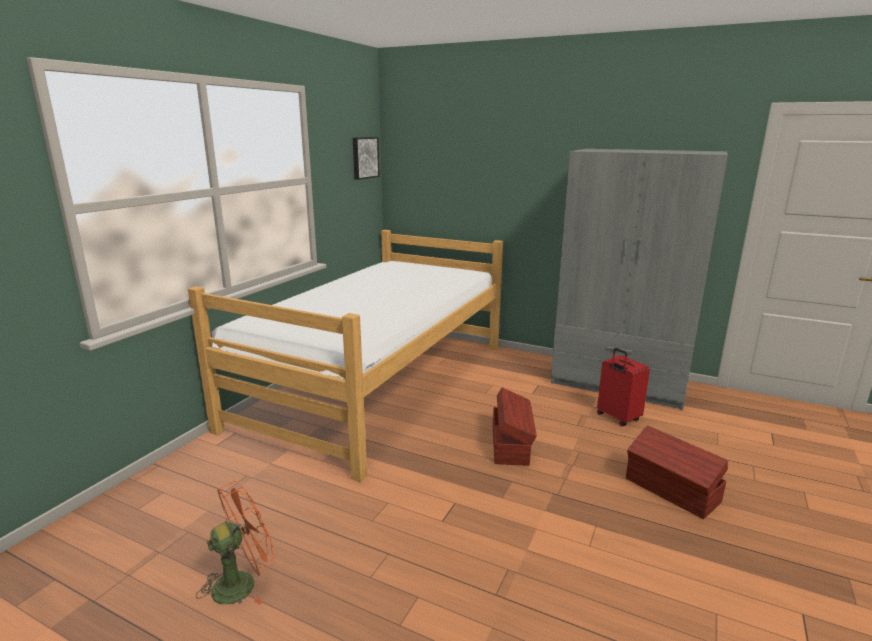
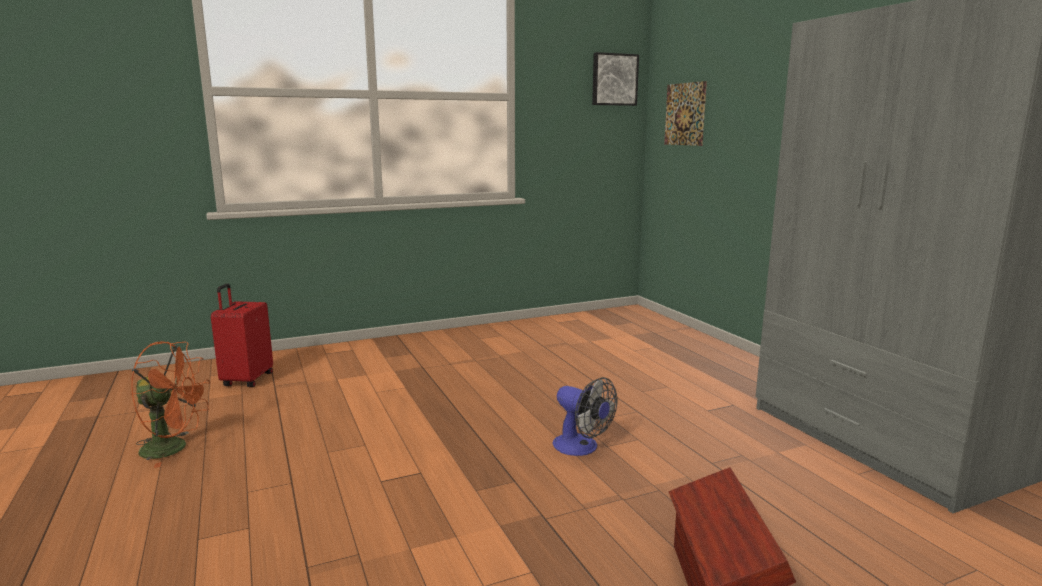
camera: 40 degrees right, 5 degrees down
(378, 383) = (538, 349): bed -> none
(424, 185) = (685, 114): none -> picture
(511, 444) = (582, 448): brown storage box -> fan
(617, 418) = (796, 478): red suitcase -> red suitcase (246, 380)

